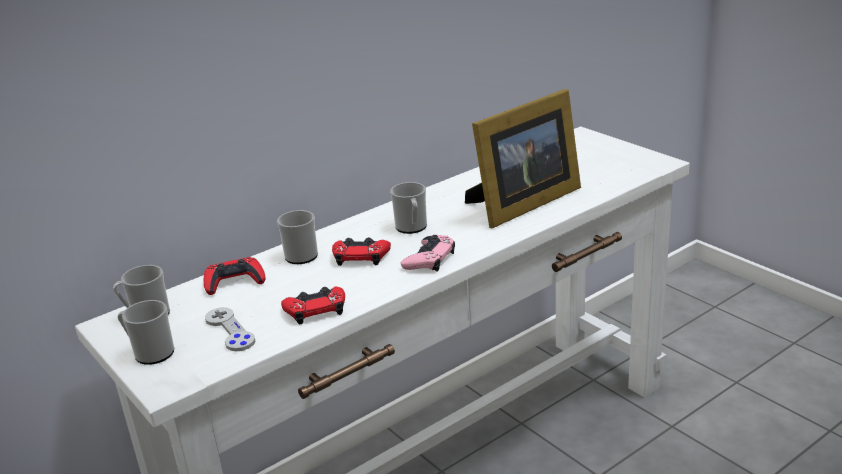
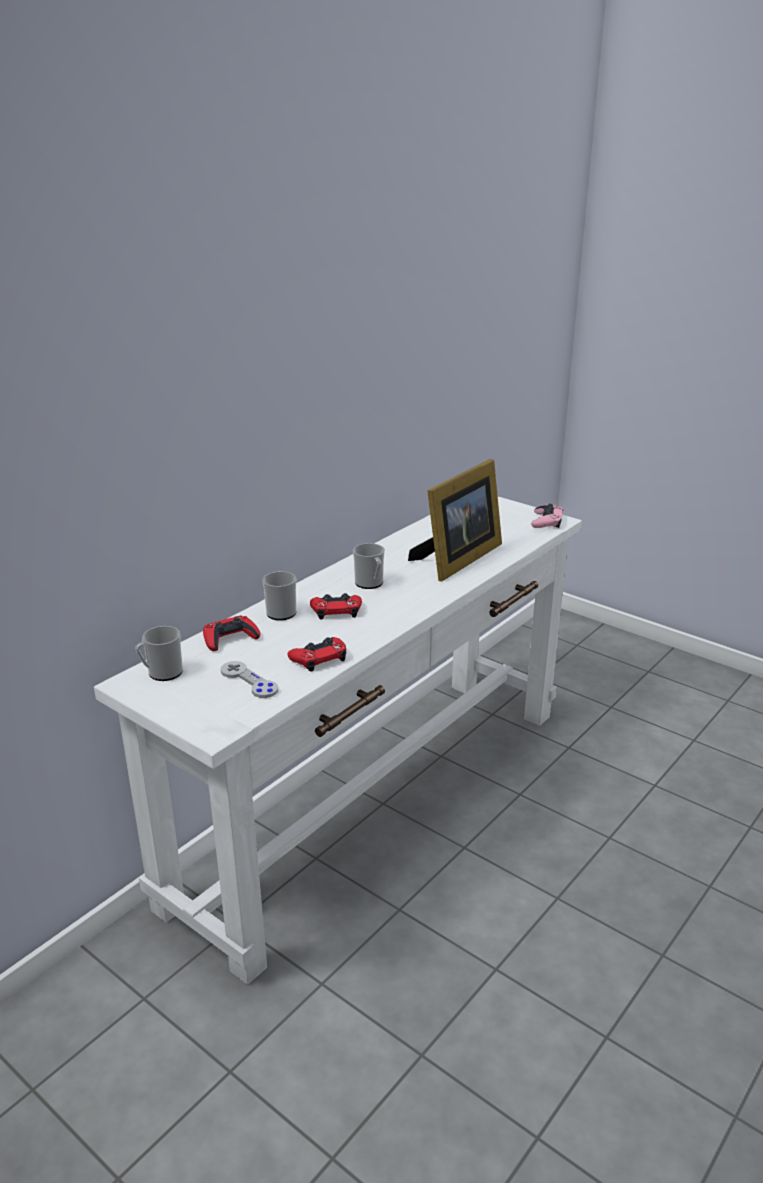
camera: 15 degrees left, 0 degrees up
(150, 353) = (183, 705): mug -> none
(429, 259) = (399, 610): pink game controller -> pink game controller (546, 521)

